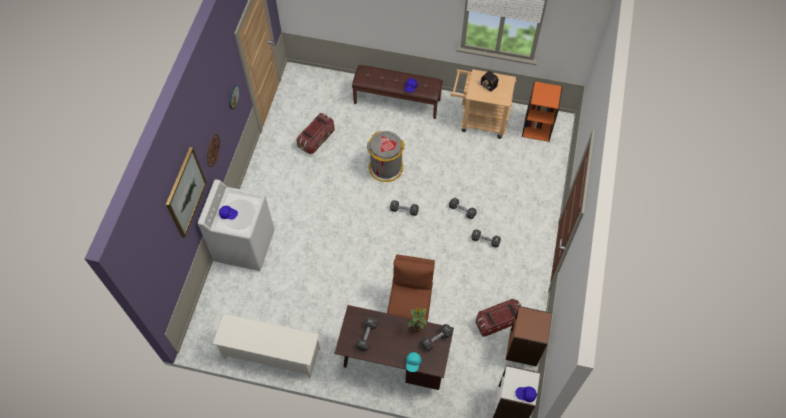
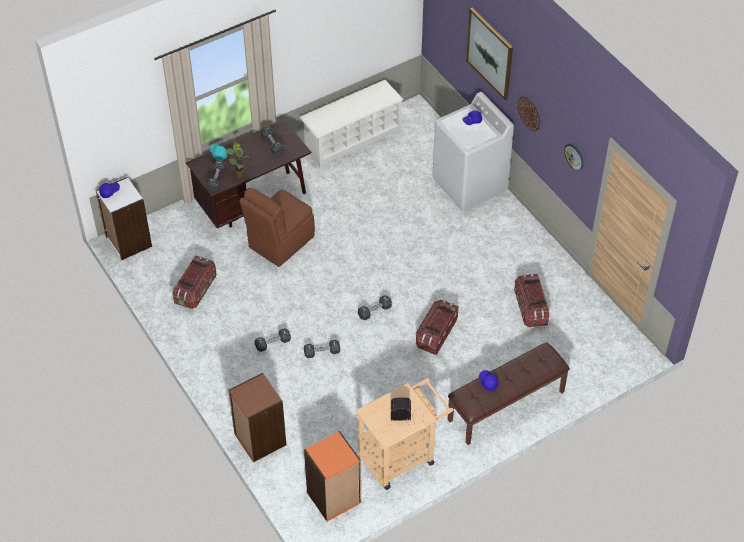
camera: 135 degrees right, 10 degrees down
(385, 167) = (436, 334): grey trash can -> storage box
(409, 310) = (280, 242): brown chair -> brown chair turned 75 degrees clockwise
(523, 348) = (155, 286): brown bookcase -> brown bookcase (259, 439)

